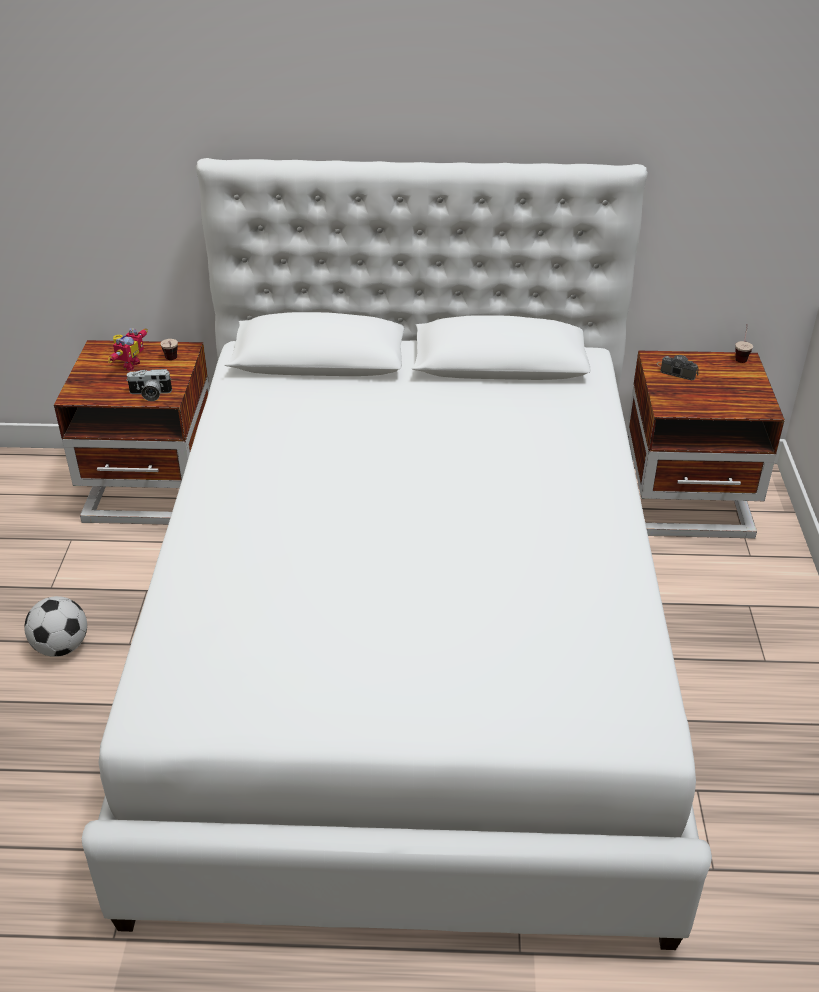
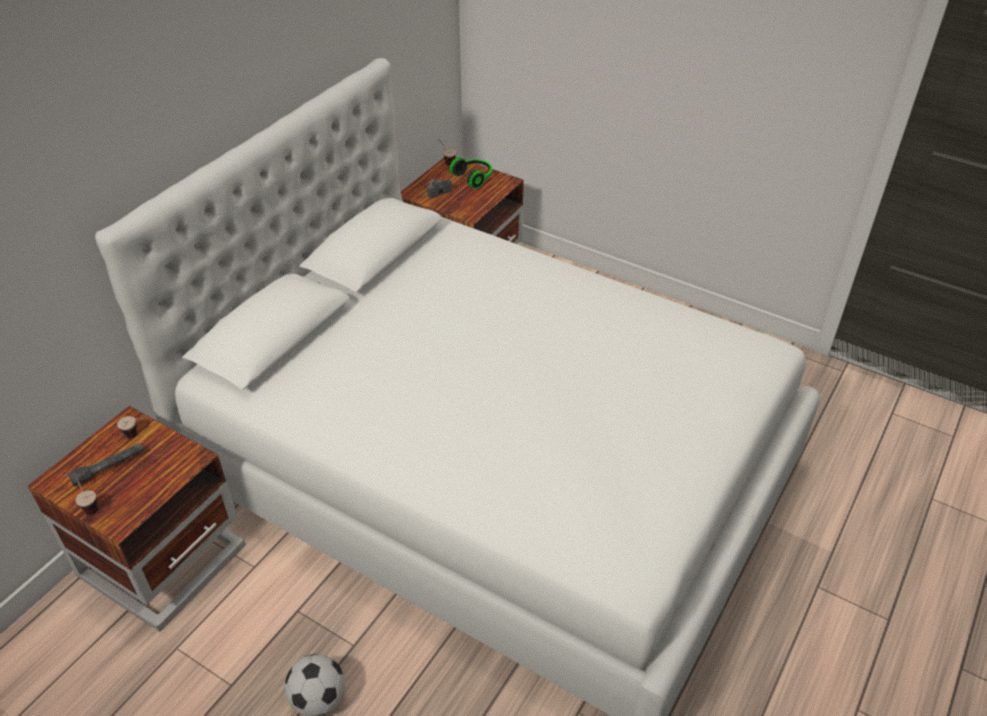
camera: 60 degrees left, 5 degrees up
(84, 373) = (89, 504): none -> cup
(128, 364) = (109, 467): toy robot -> grey flashlight
(150, 394) = (177, 468): camera -> none
(737, 385) = (474, 178): none -> headphones

